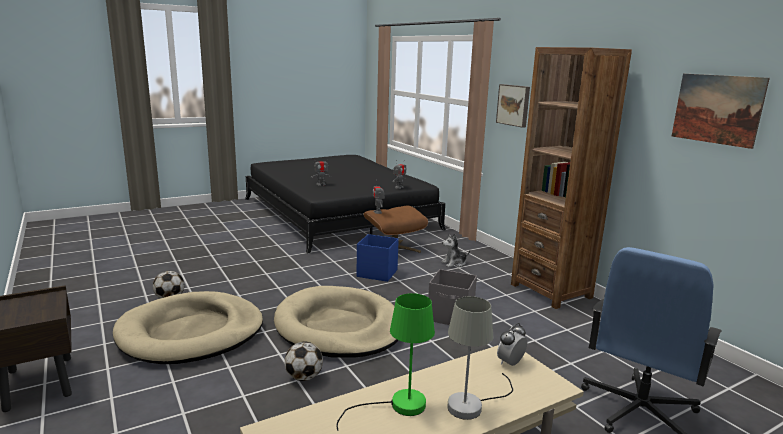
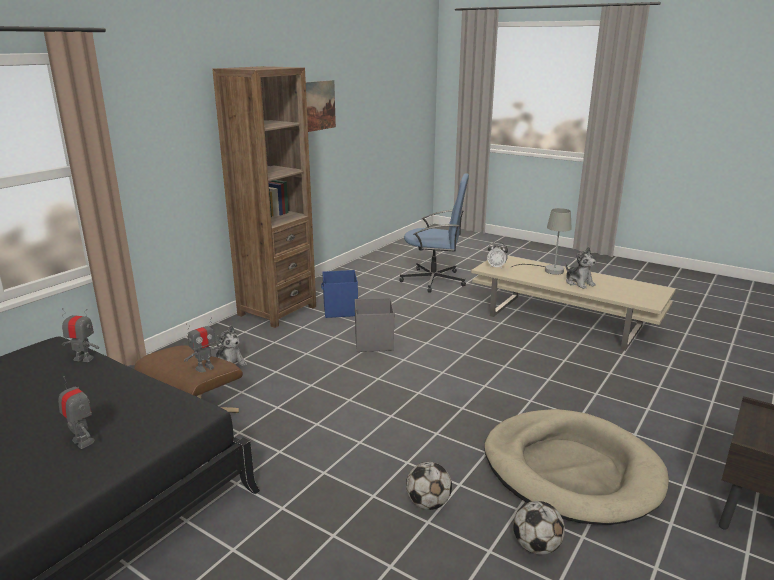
camera: 115 degrees left, 5 degrees up
(304, 377) = (542, 377): football -> football (428, 503)
(339, 327) = (452, 387): beige dog bed -> none
(376, 273) = (300, 404): blue storage box -> blue storage box (340, 310)
(398, 406) = (579, 283): green table lamp -> plush toy
(514, 105) = (138, 152): picture -> none

